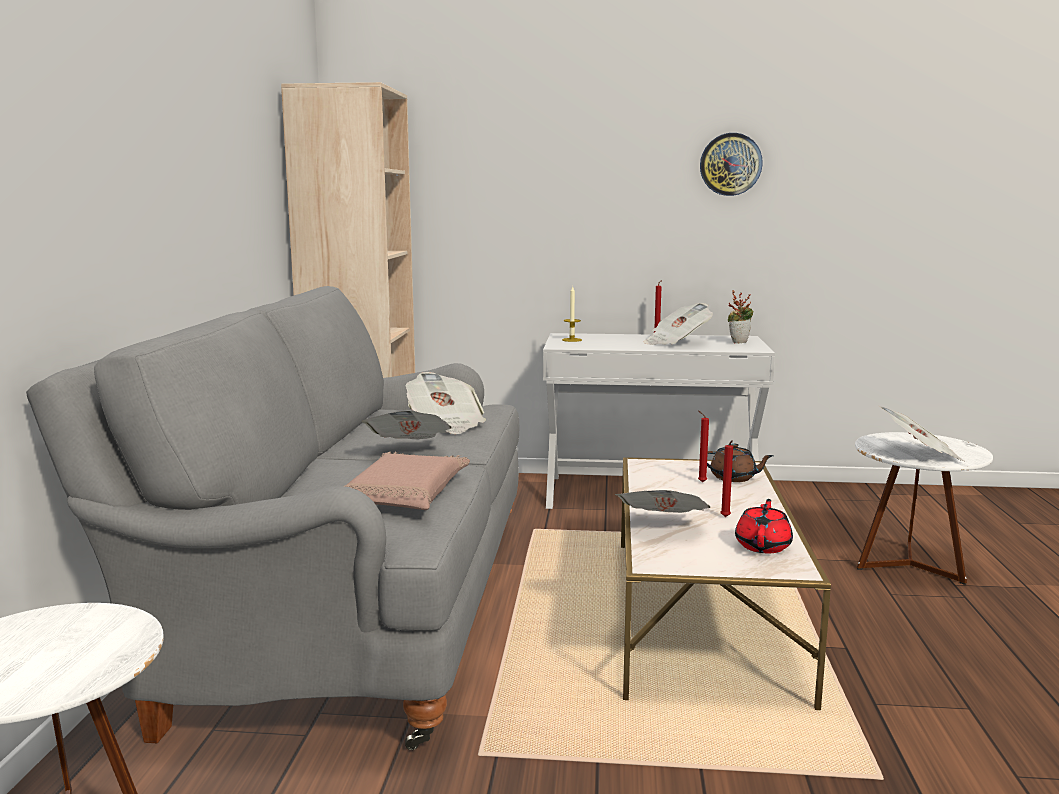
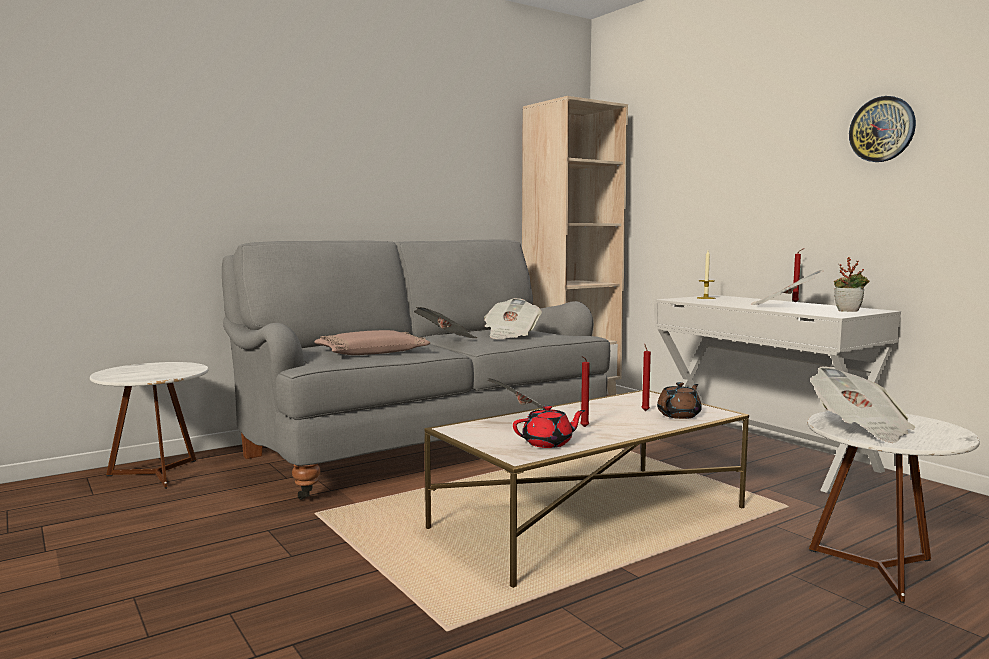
camera: 50 degrees right, 5 degrees down
(734, 478) = (679, 415): brown teapot -> brown teapot turned 120 degrees counterclockwise

